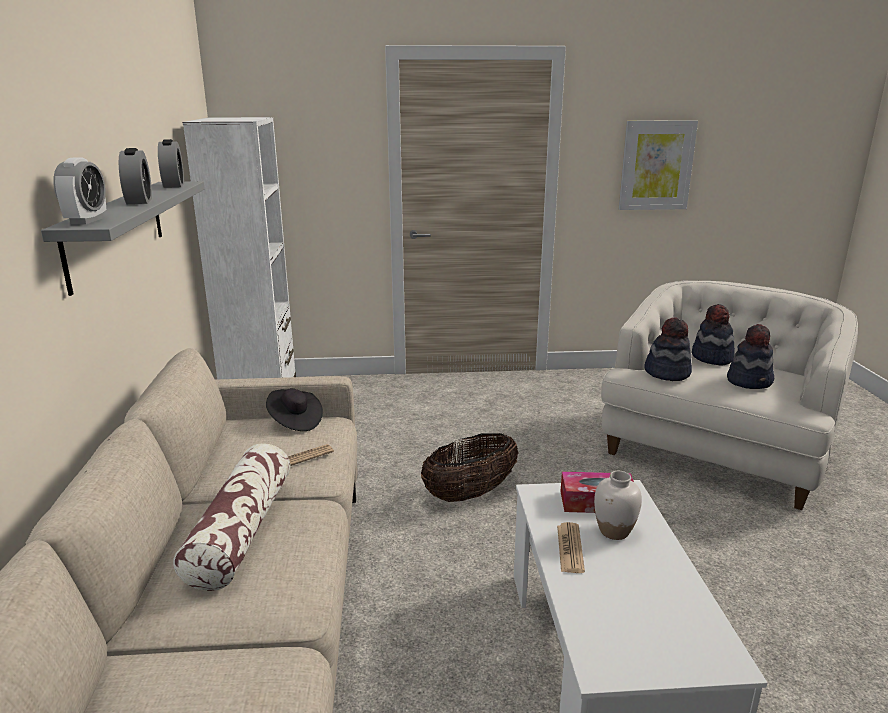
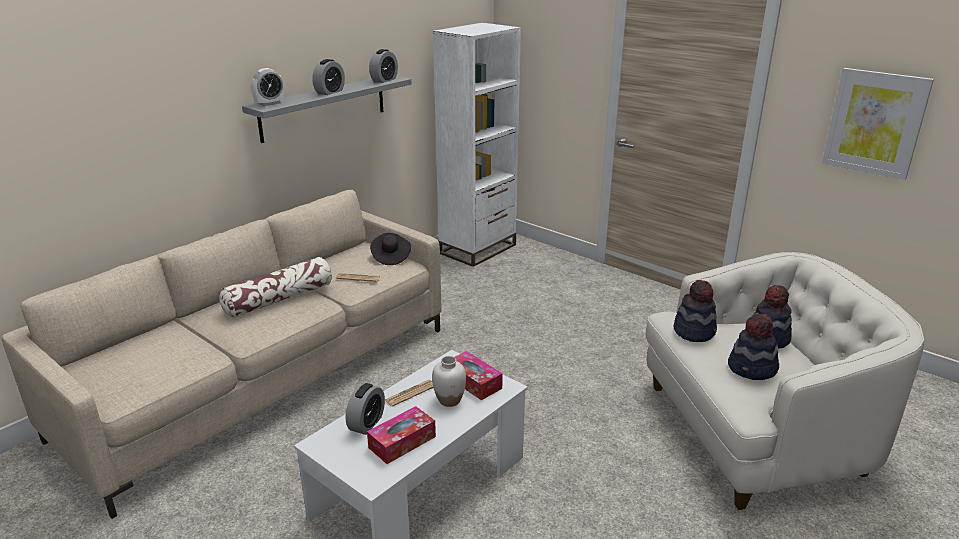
camera: 45 degrees right, 5 degrees up
(470, 493) = (508, 361): basket -> none
(598, 608) = (366, 423): none -> alarm clock
(664, 600) = (402, 442): none -> tissue box

